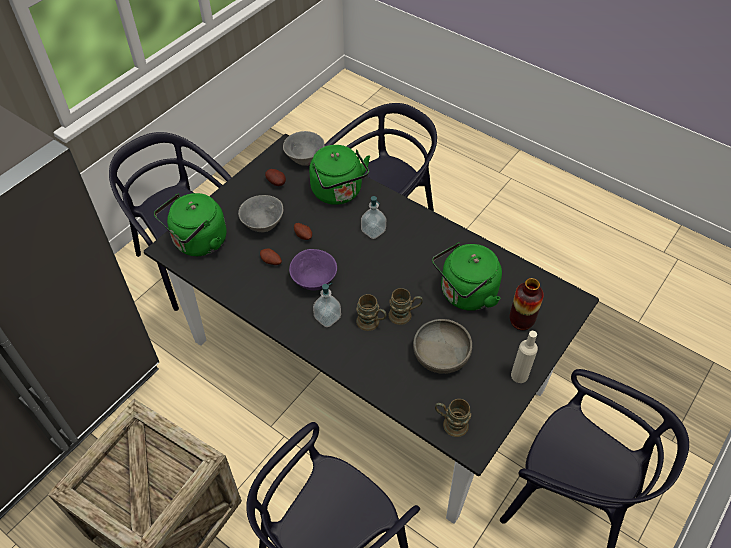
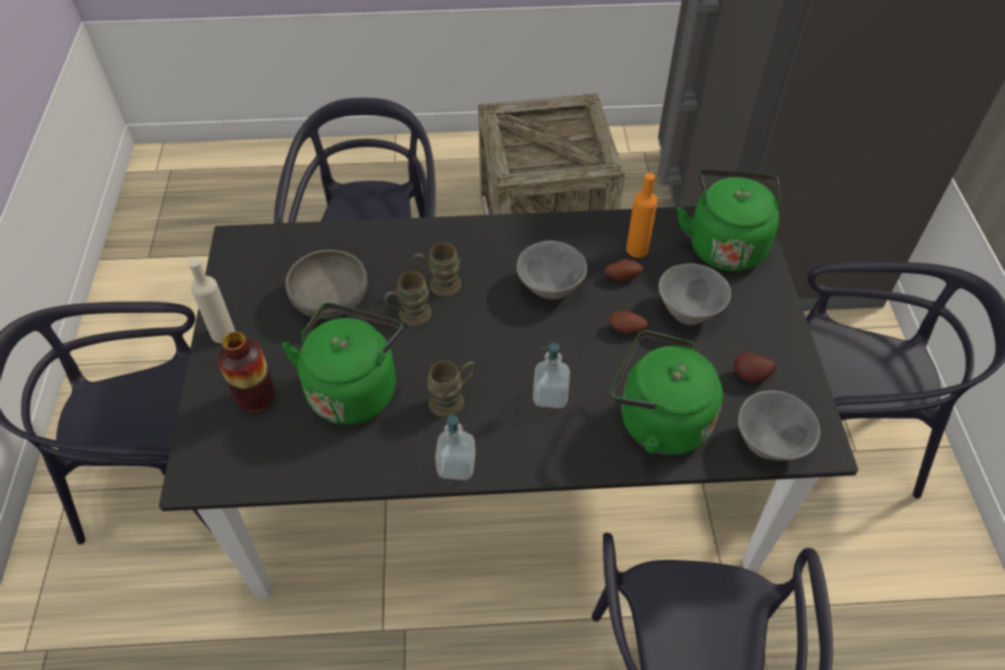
camera: 140 degrees right, 0 degrees up
(244, 271) = (637, 249): none -> orange bottle
(313, 281) = (550, 286): purple bowl -> grey bowl
(327, 317) = (492, 261): soap dispenser -> soap dispenser (456, 465)
(450, 424) = (272, 245): brown mug -> brown mug (453, 400)

